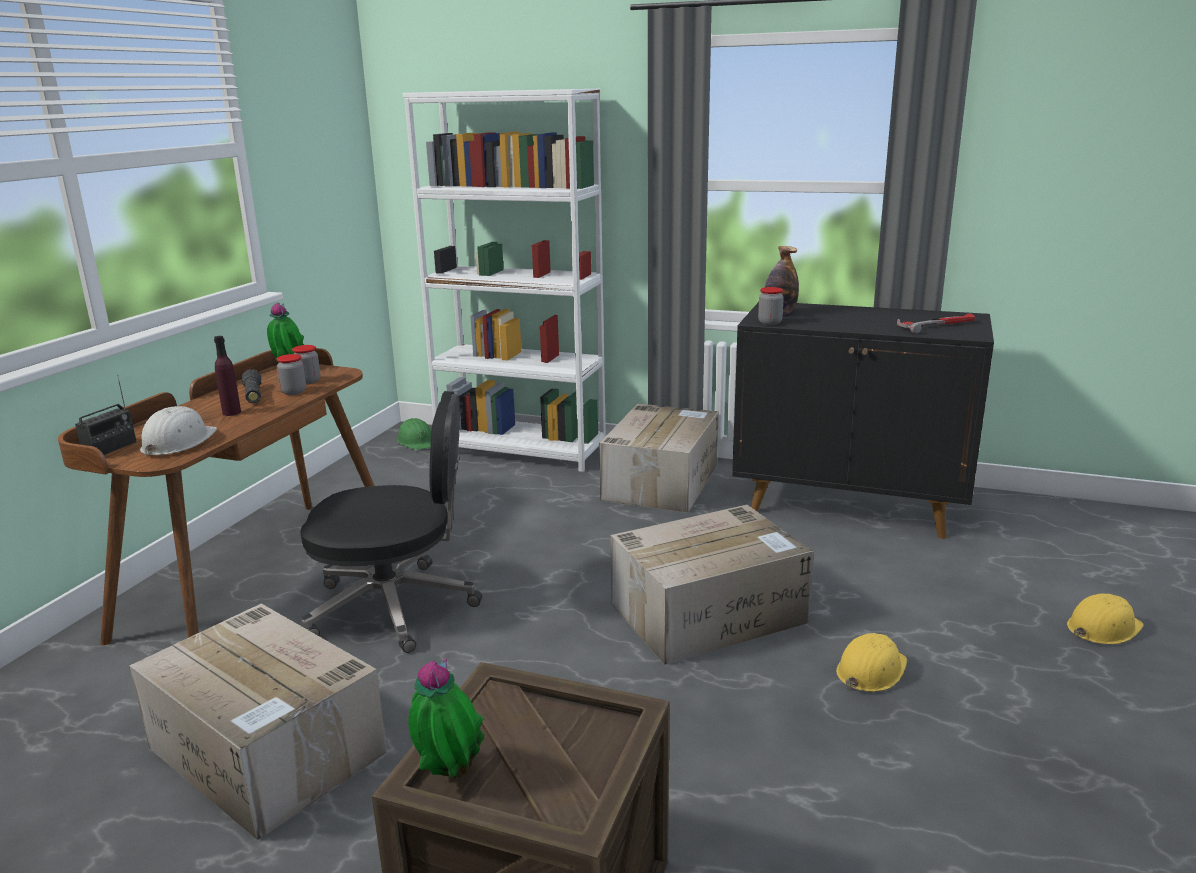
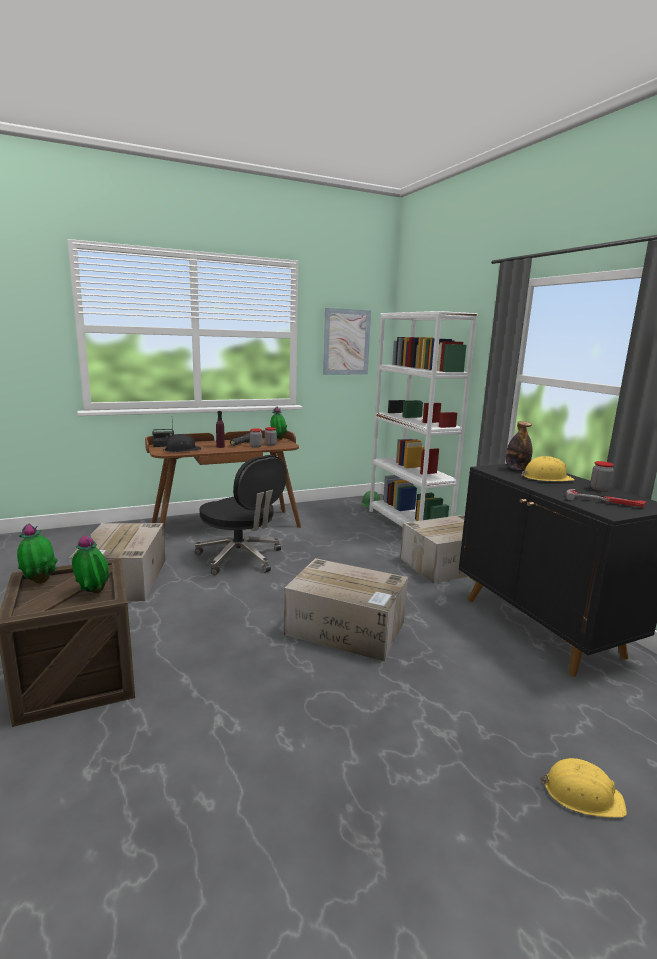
camera: 45 degrees right, 5 degrees down
(178, 442) = (182, 450): white hard hat -> black hard hat
(316, 152) = (346, 342): none -> picture
(579, 729) = (92, 593): none -> potted plant
(770, 323) = (492, 470): jar -> jar (599, 489)
(870, 670) = (367, 701): yellow hard hat -> yellow hard hat (546, 478)

